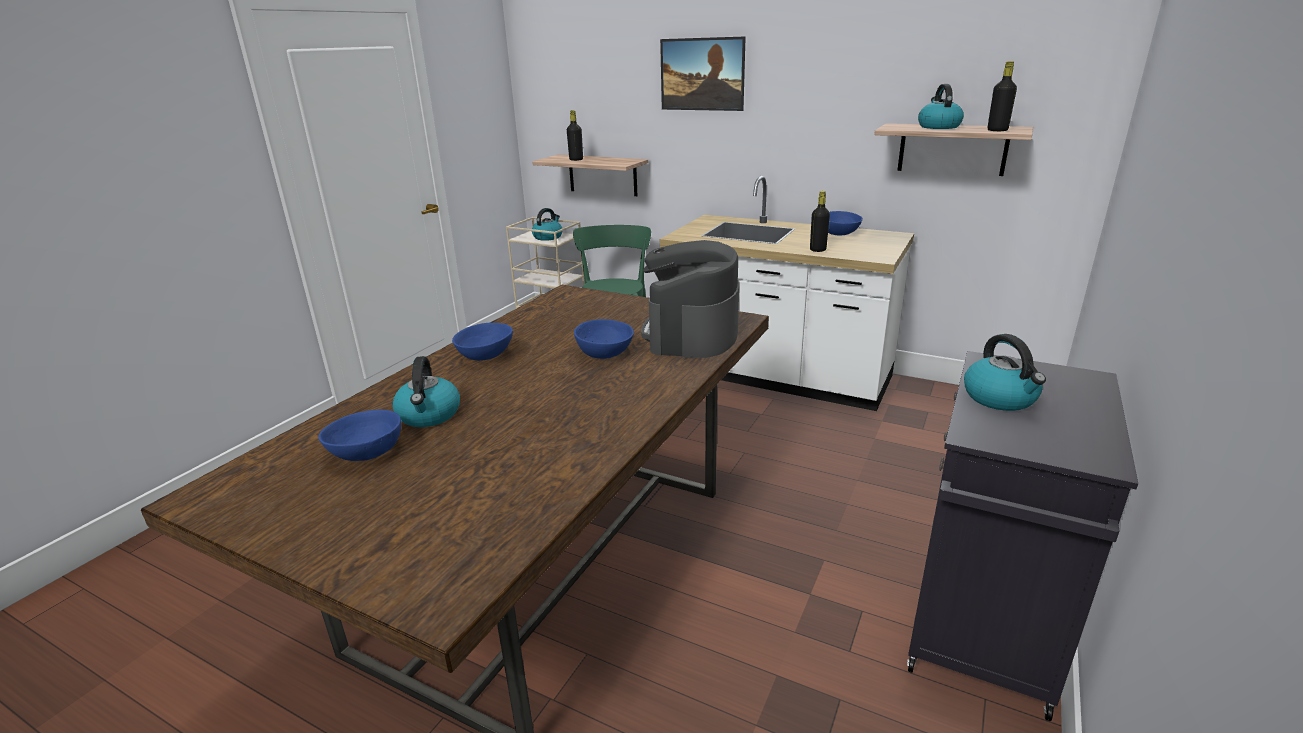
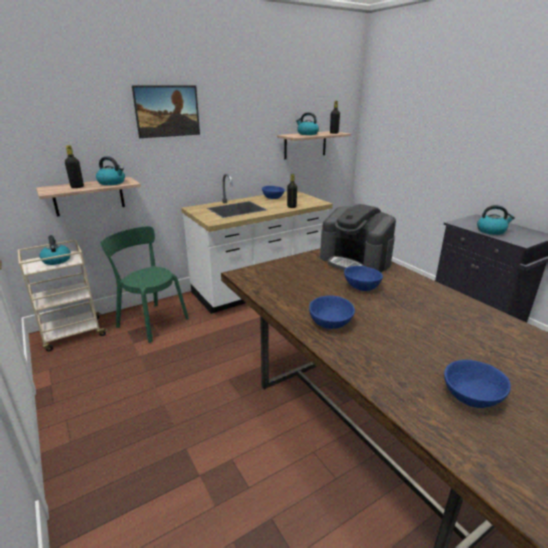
camera: 60 degrees left, 0 degrees up
(429, 415) = (419, 361): kettle -> kettle (112, 183)

